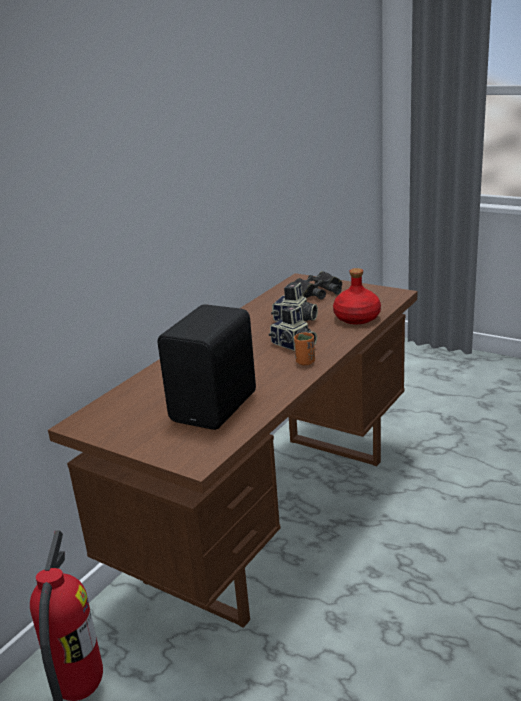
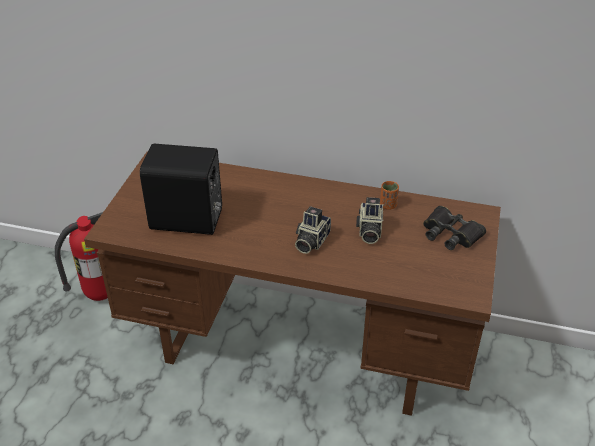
camera: 70 degrees right, 15 degrees up
(305, 362) = (277, 255): orange cup -> orange cup (388, 205)
(356, 318) = (389, 274): red bottle -> none

